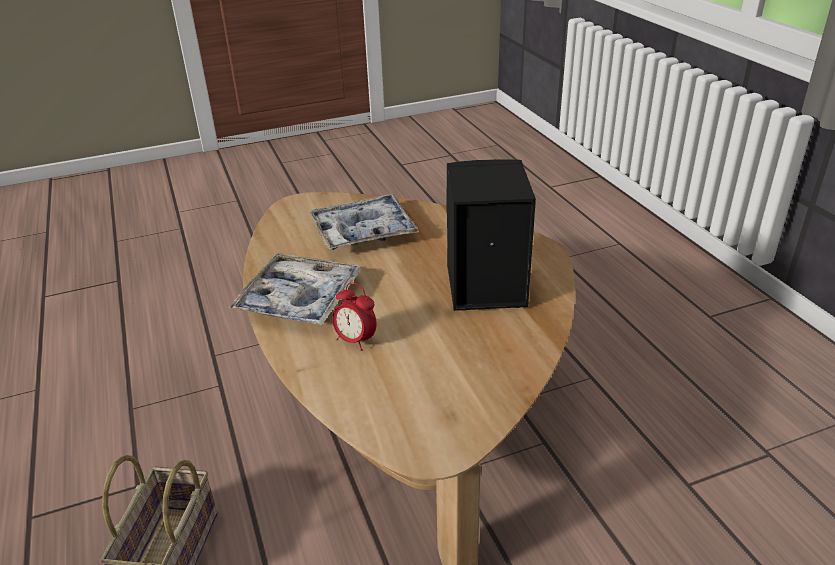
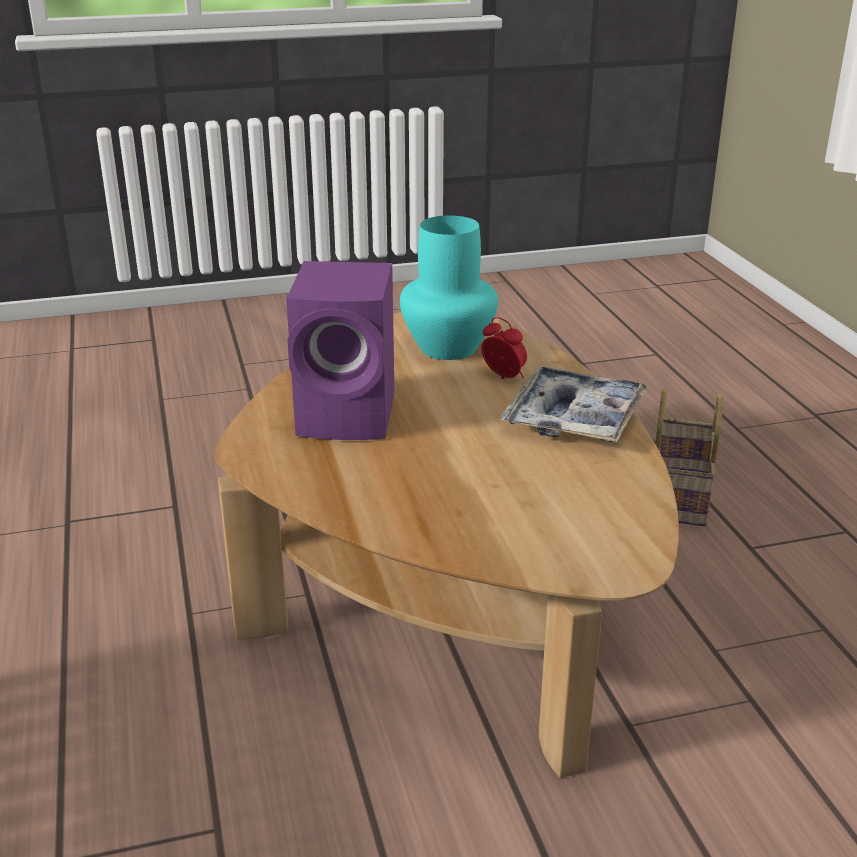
camera: 175 degrees left, 5 degrees down
(363, 232) = (497, 499): tray -> none
(416, 380) = (446, 348): none -> turquoise vase
(482, 286) = (351, 415): black speaker -> purple speaker

